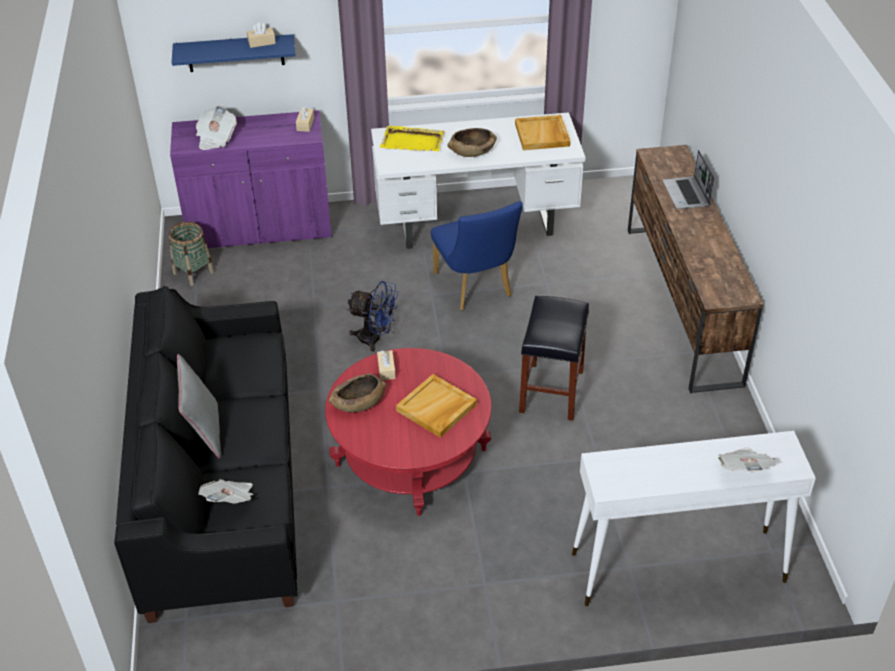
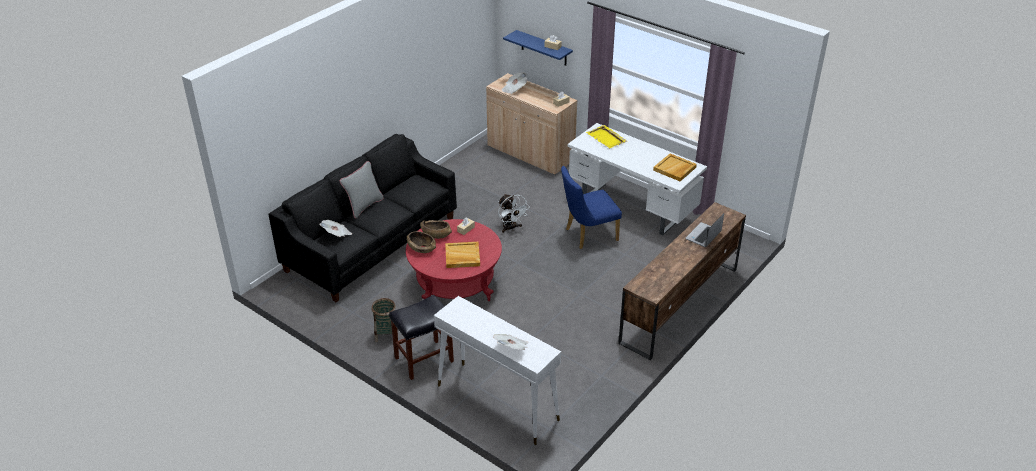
camera: 45 degrees right, 5 degrees down
(193, 272) = (477, 156): basket -> basket (386, 334)
(260, 228) = (530, 154): purple cabinet -> beige cabinet
(375, 339) = (511, 228): blue fan -> white fan
(472, 151) = (627, 157): brown bowl -> brown bowl (422, 248)
(475, 288) = (587, 235): blue chair -> blue chair turned 45 degrees clockwise
(552, 392) = (553, 299): black stool -> black stool (423, 360)

